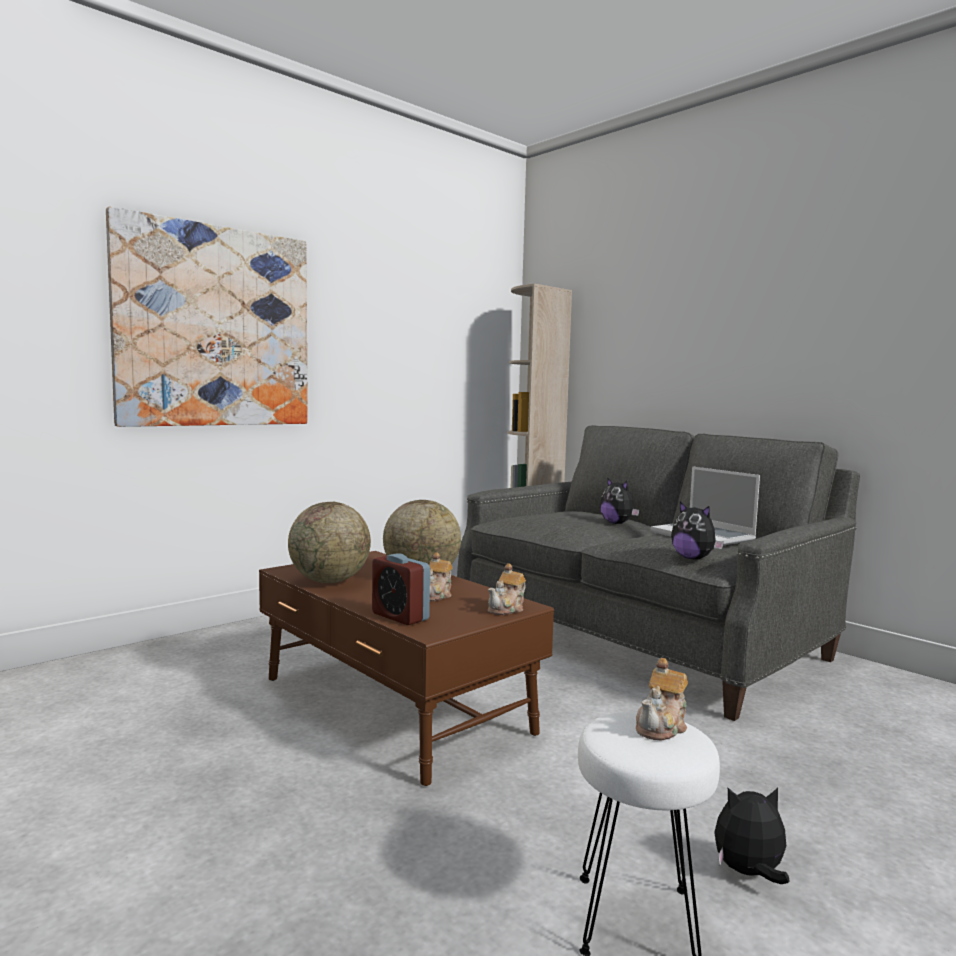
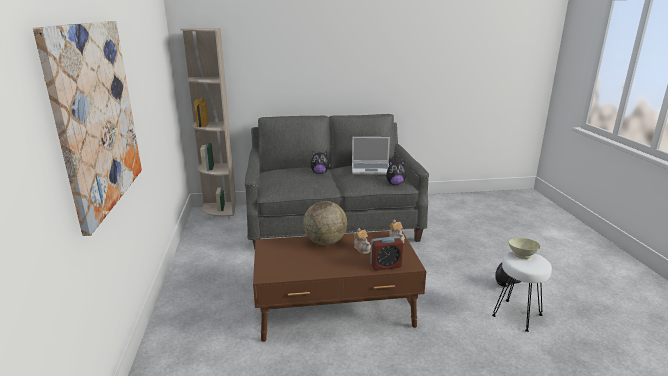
camera: 55 degrees left, 15 degrees up
(330, 581) = (307, 268): globe -> none
(662, 727) = (522, 255): teapot -> beige bowl

